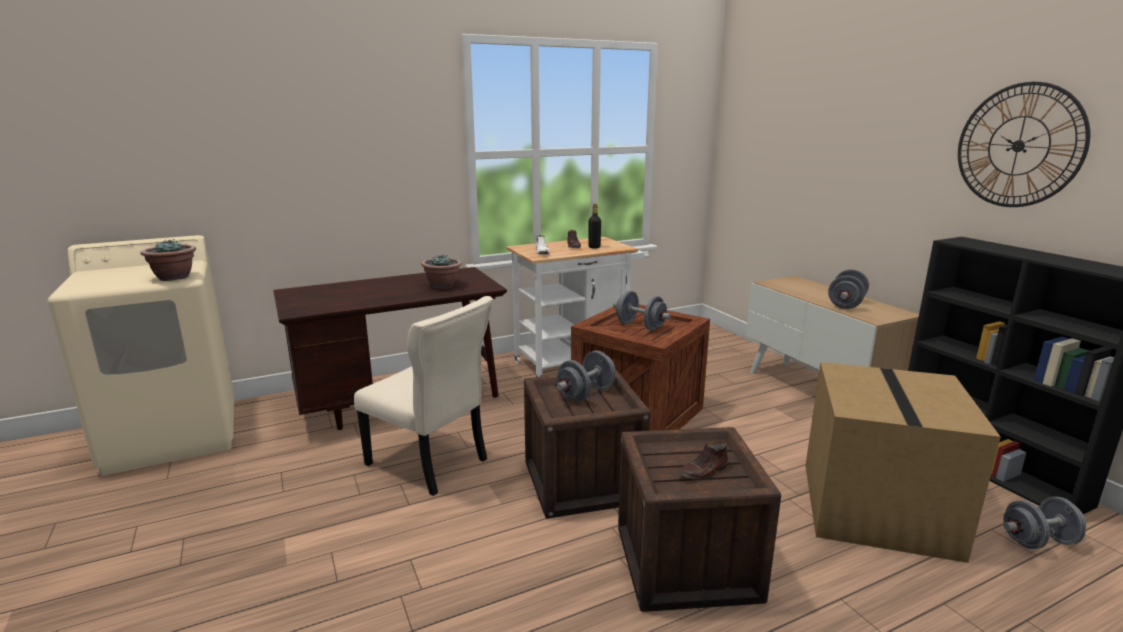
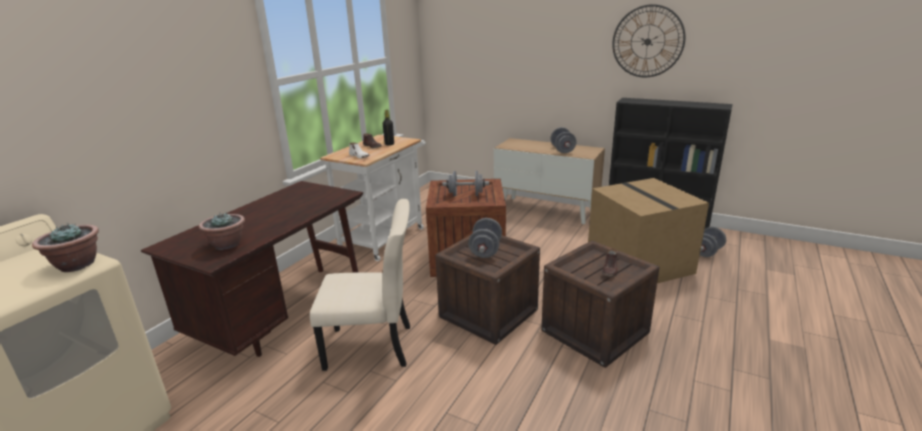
camera: 35 degrees left, 5 degrees up
(442, 286) = (306, 202): potted plant -> potted plant (227, 245)

